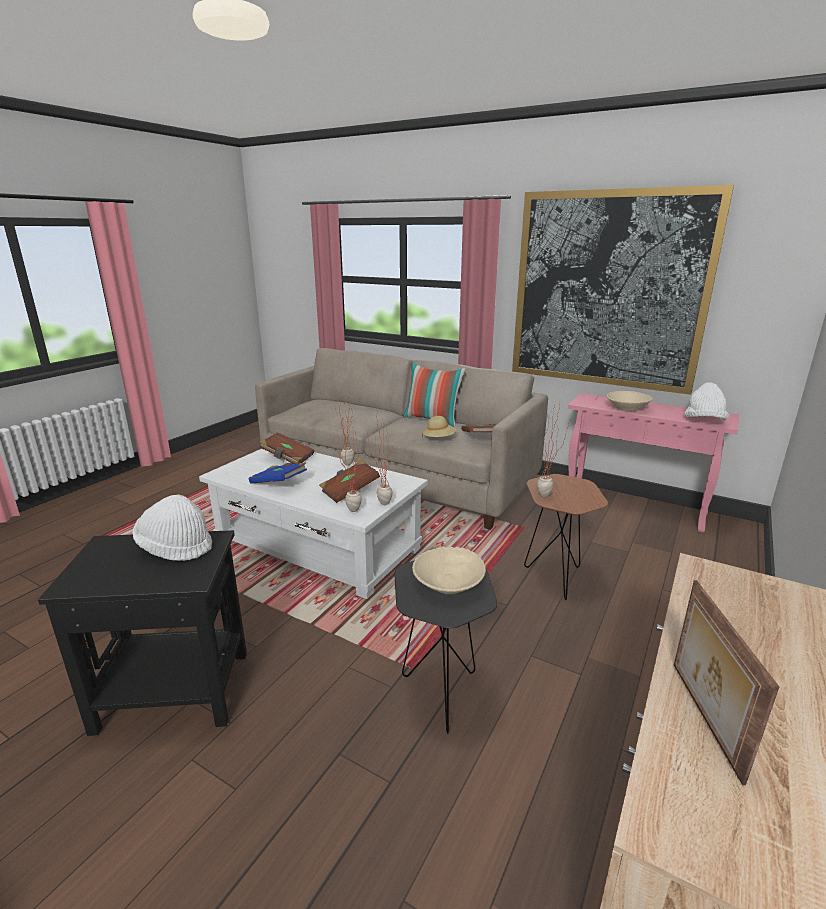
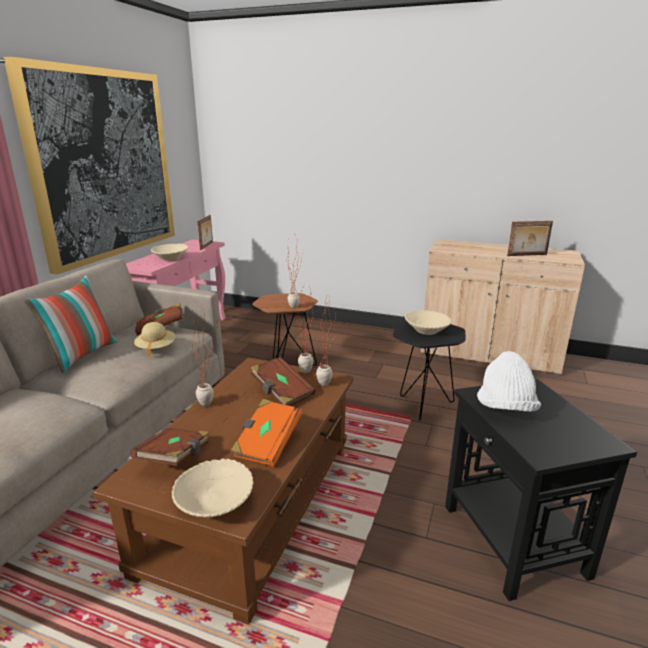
camera: 100 degrees left, 0 degrees up
(234, 468) = (215, 503): none -> beige bowl
(279, 483) = (267, 444): blue book -> orange book
(318, 546) = (253, 503): white coffee table -> brown coffee table
(704, 421) = (207, 246): white hat -> picture frame

